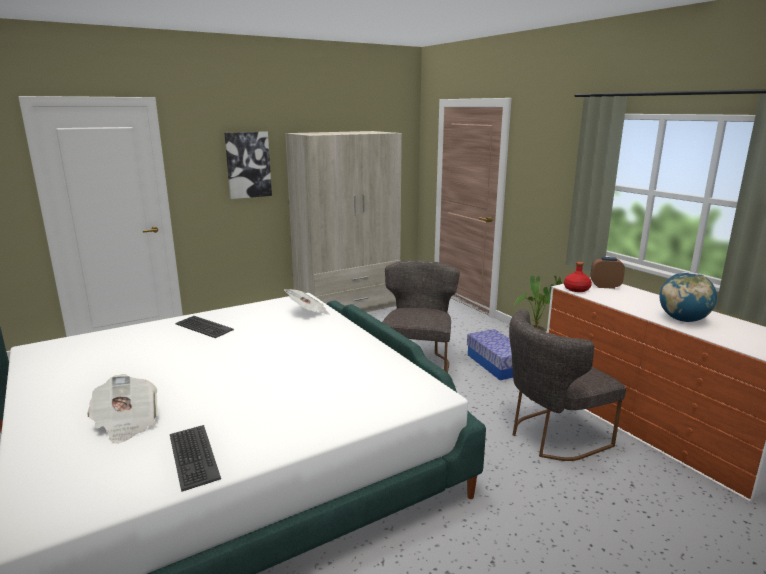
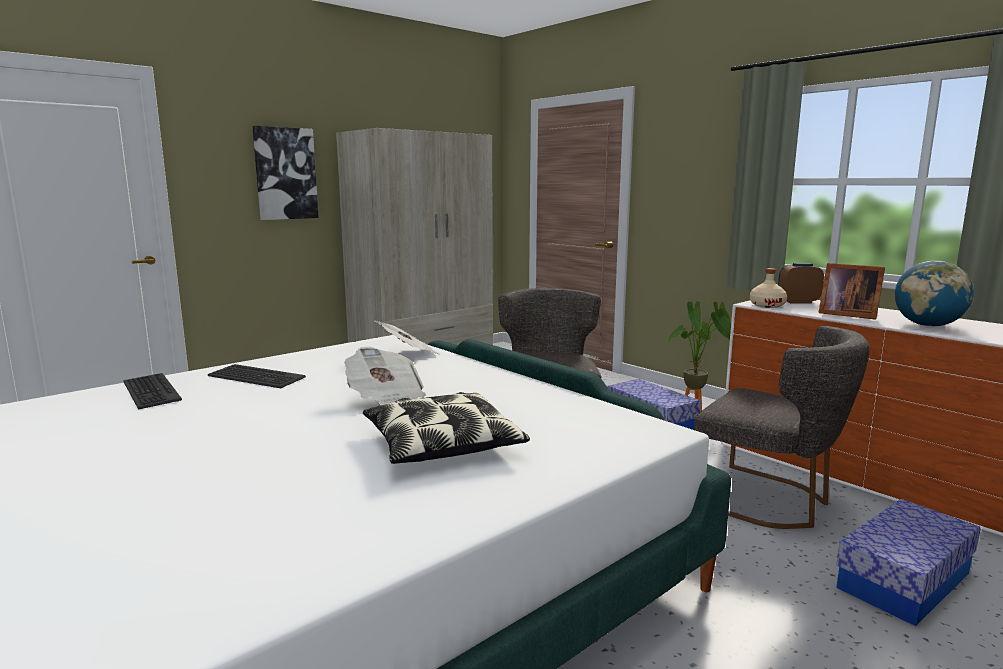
camera: 10 degrees left, 5 degrees down
(126, 423) = (172, 507): newspaper -> newspaper (386, 399)
(192, 457) = (318, 545): keyboard -> keyboard (150, 391)
(292, 393) = (442, 444): none -> pillow
(552, 437) = (769, 501): grey chair -> grey chair turned 105 degrees counterclockwise
(576, 289) = (767, 305): red bottle -> beige bottle
(614, 507) = (903, 580): none -> storage box
(630, 303) = (846, 314): none -> picture frame

